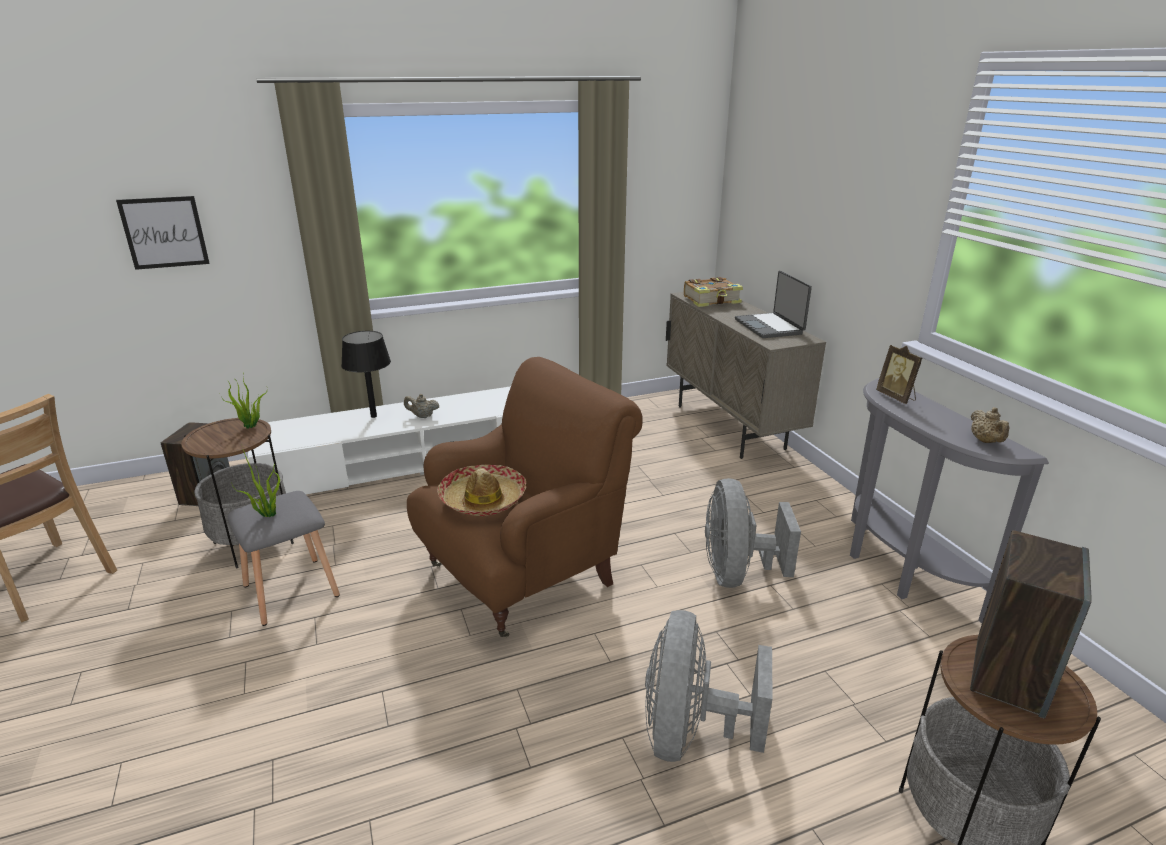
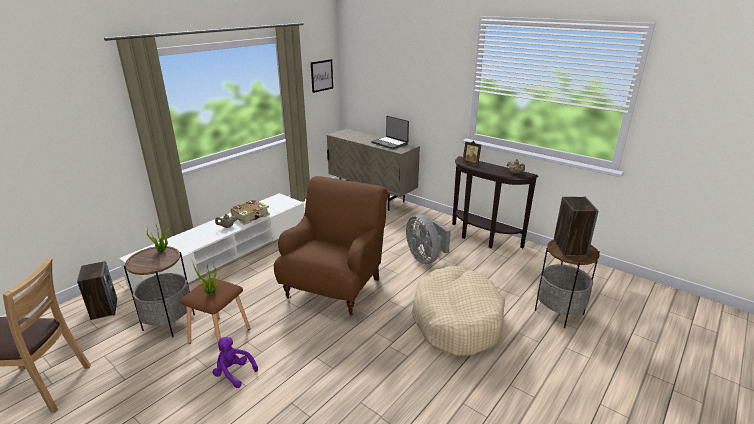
camera: 30 degrees left, 0 degrees up
(164, 232) = (44, 143): picture -> picture (322, 75)
(249, 663) = (234, 373): none -> purple plush toy
(292, 589) = (220, 335): grey stool -> brown stool
(373, 416) = (197, 234): black table lamp -> none
(483, 499) = (325, 251): hat -> none
(690, 733) = (456, 320): grey fan -> beige dog bed
(712, 300) = (351, 135): book -> book (251, 216)
(897, 571) = (482, 238): grey console table -> brown console table

